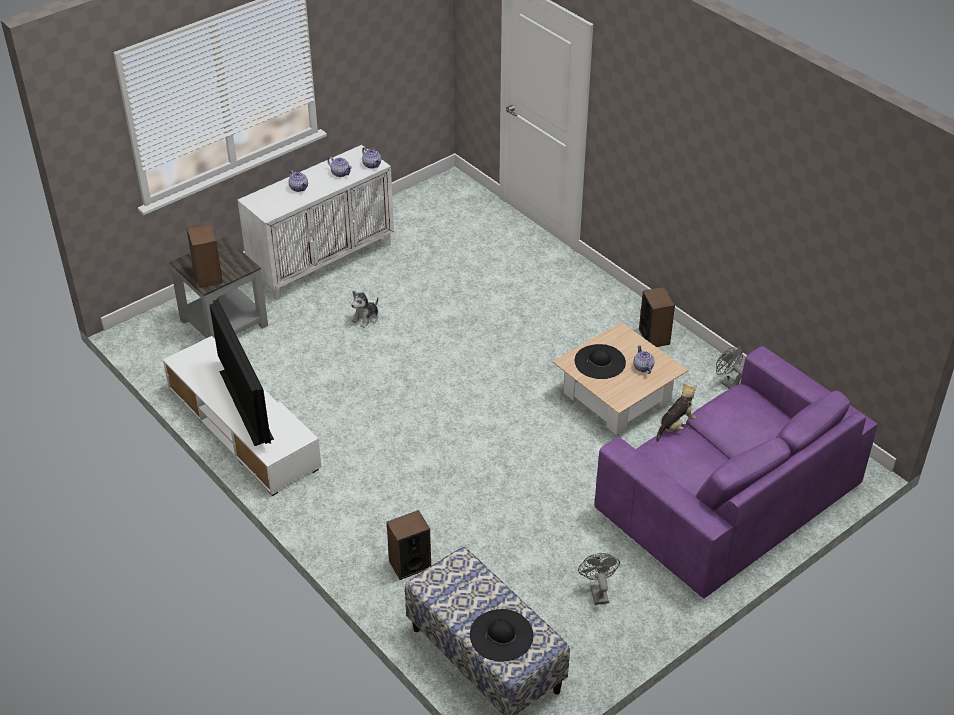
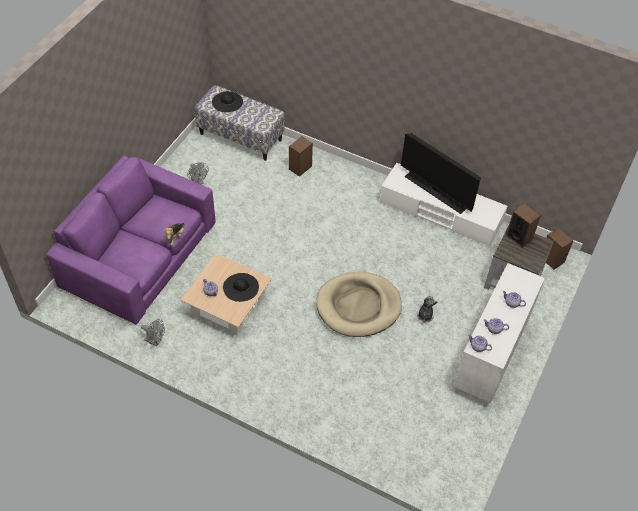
camera: 155 degrees right, 10 degrees up
(443, 349) = (358, 306): none -> beige dog bed
(654, 337) = (218, 366): speaker -> speaker (551, 259)

